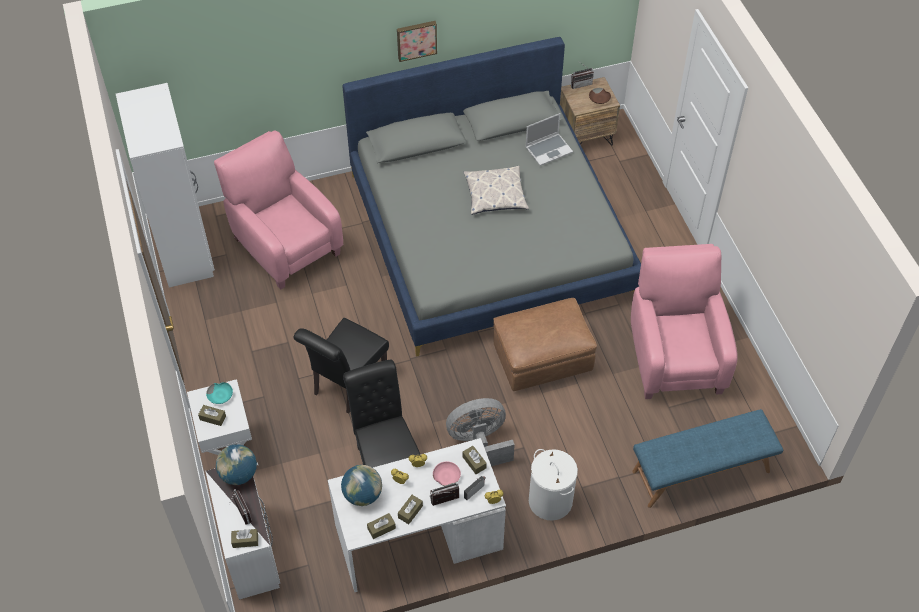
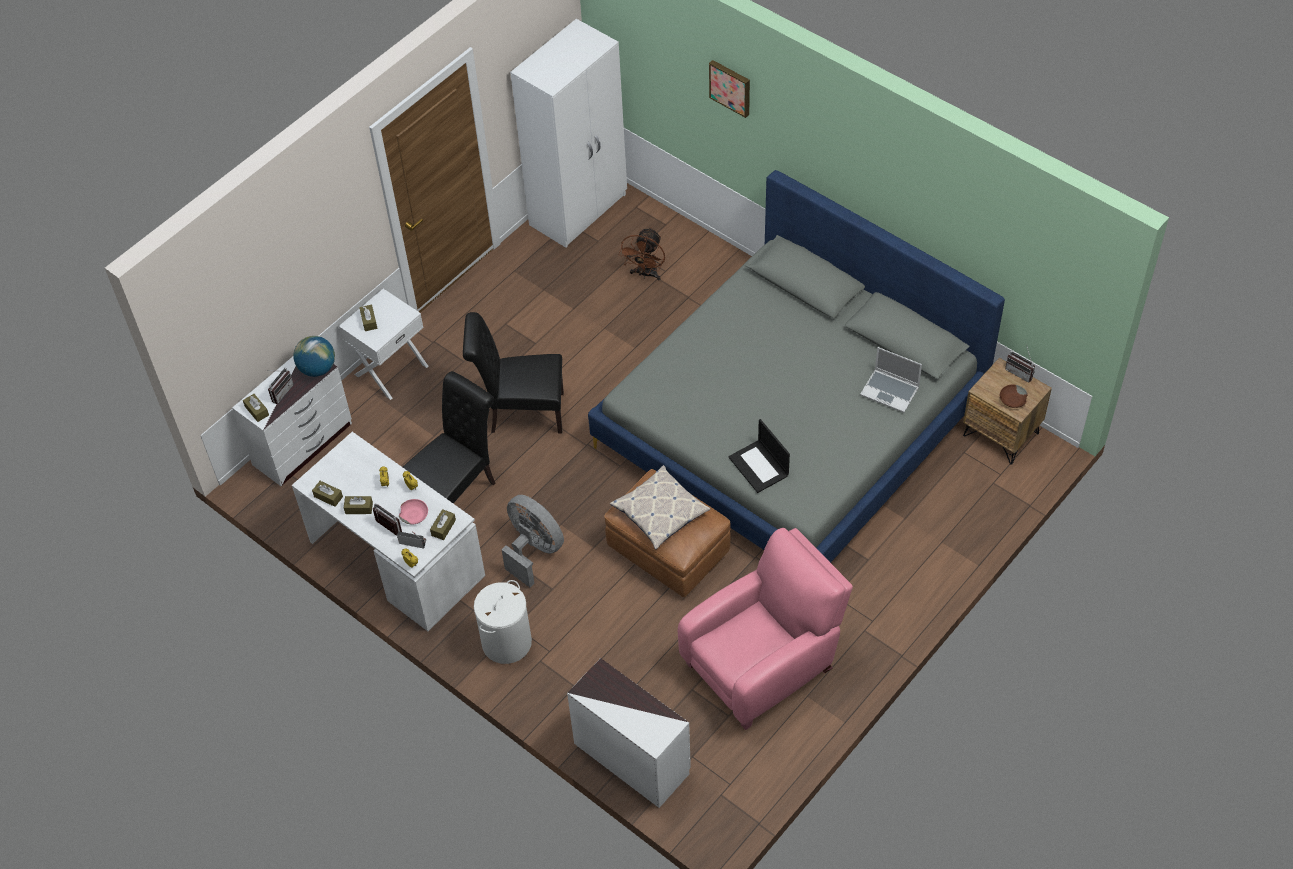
camera: 60 degrees right, 0 degrees up
(221, 395) = (395, 313): turquoise bowl -> none
(284, 243) = (645, 274): pink armchair -> brown fan
(363, 495) = (353, 464): globe -> none
(416, 39) = (857, 181): picture -> picture (731, 87)
(495, 195) = (789, 380): pillow -> pillow (660, 512)
(557, 249) = (759, 466): none -> laptop
(701, 472) = (632, 757): blue bench -> white dresser

